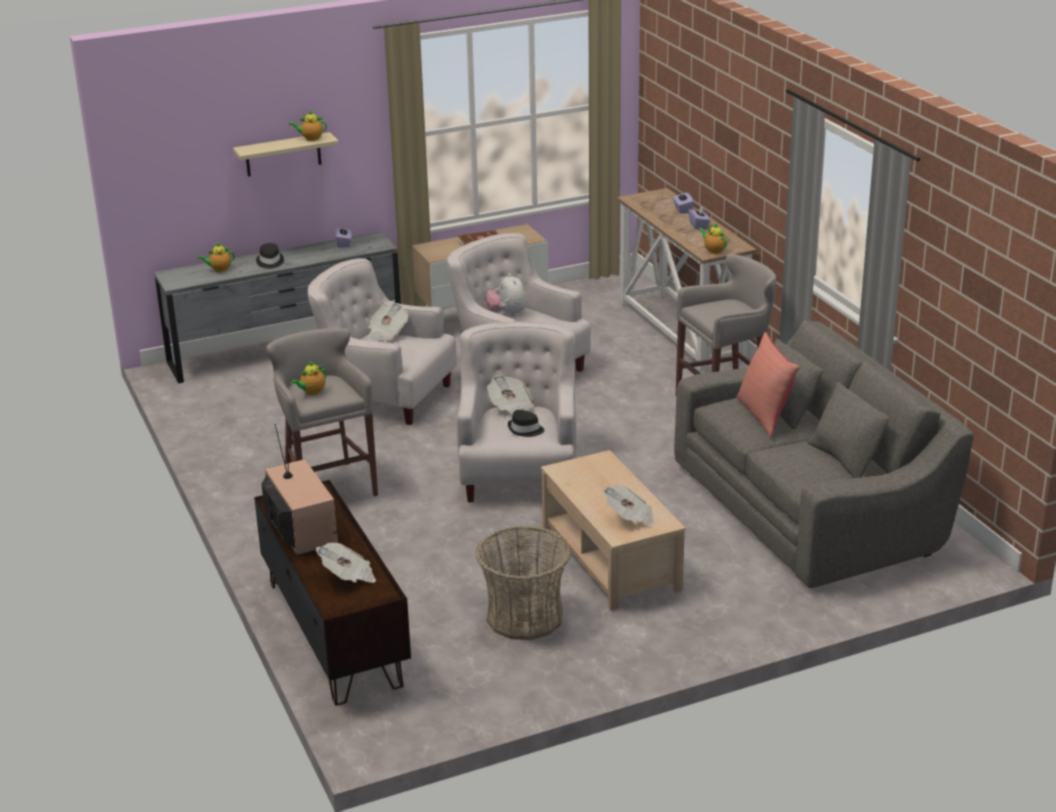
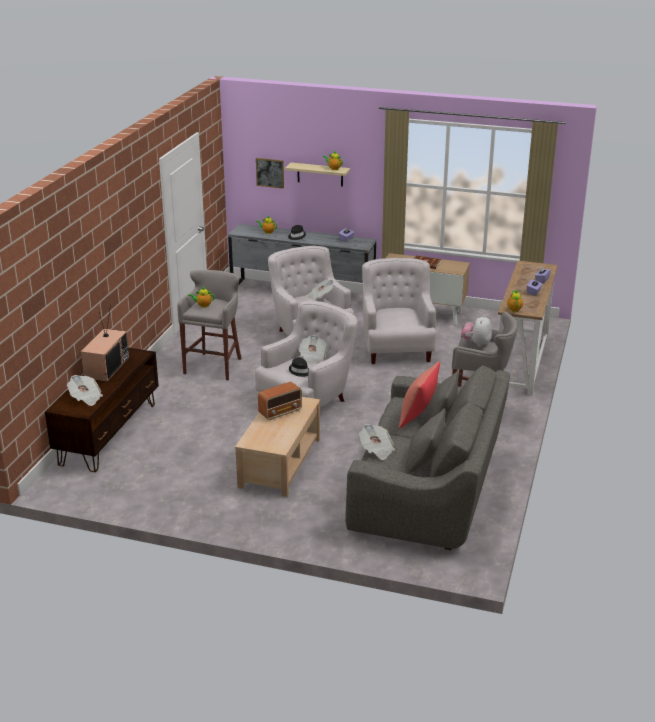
camera: 40 degrees right, 0 degrees up
(199, 173) = (270, 172): none -> picture
(507, 314) = (396, 309): plush toy -> plush toy (476, 343)
(525, 617) = (195, 469): basket -> none
(593, 484) = (280, 412): none -> radio
(630, 518) = (268, 437): newspaper -> newspaper (376, 450)

